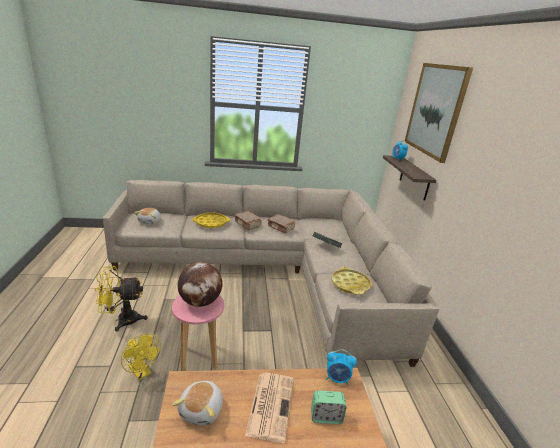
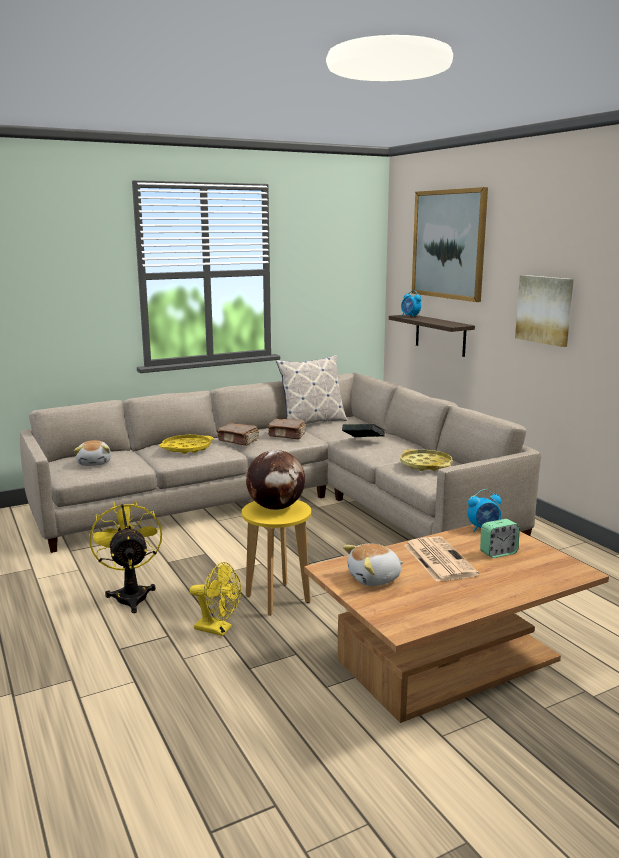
camera: 20 degrees left, 10 degrees down
(122, 320) = (131, 594): yellow fan -> yellow fan turned 105 degrees clockwise
(198, 358) = (277, 599): pink stool -> yellow stool
(202, 410) = (374, 578): plush toy -> plush toy turned 75 degrees clockwise
(308, 219) = (312, 422): none -> pillow
(487, 187) = (545, 309): none -> picture

